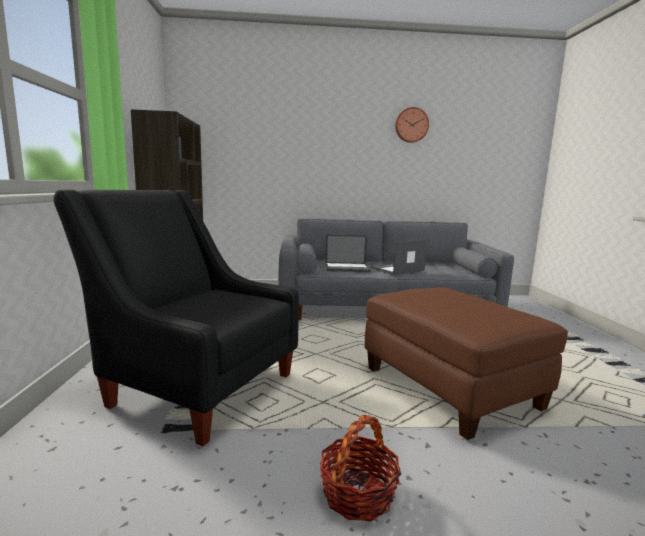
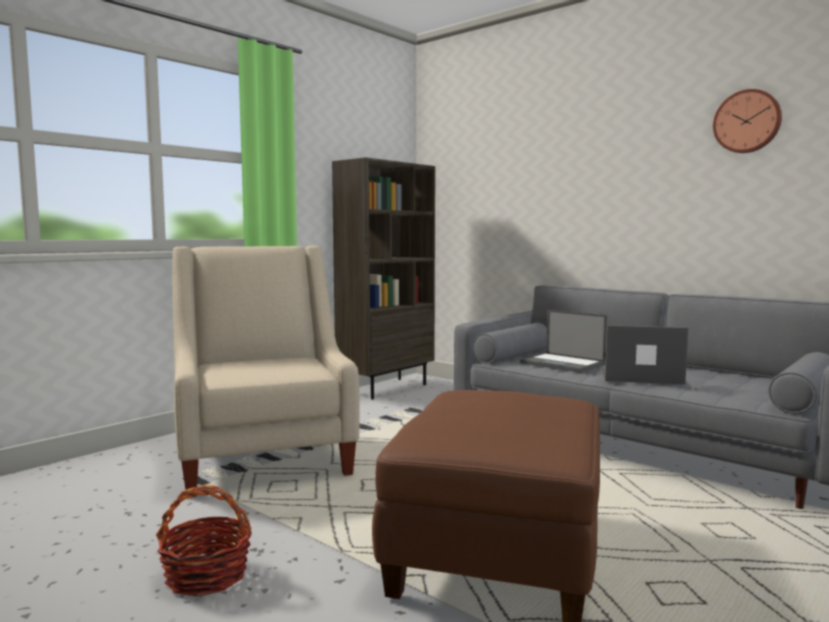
camera: 45 degrees right, 5 degrees down
(194, 386) = (263, 457): black armchair -> beige armchair

